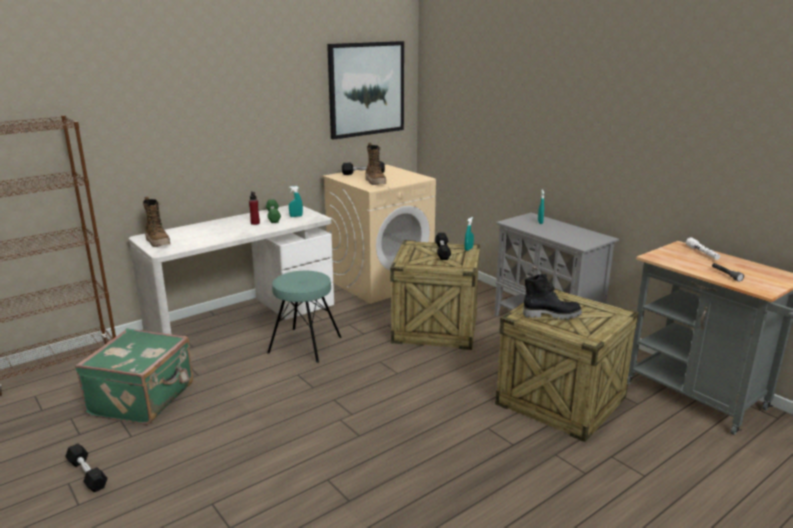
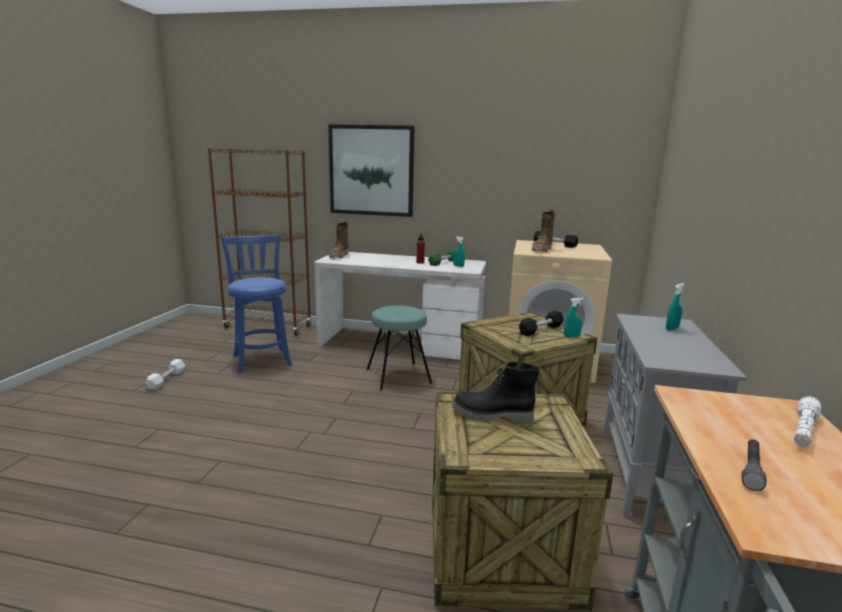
camera: 50 degrees right, 5 degrees down
(87, 474) = (166, 379): black dumbbell -> white dumbbell
(144, 399) = (261, 359): green suitcase -> blue stool
(366, 89) = (586, 159): picture -> picture (371, 170)
(551, 315) = (492, 416): black boot -> black boot turned 135 degrees clockwise

